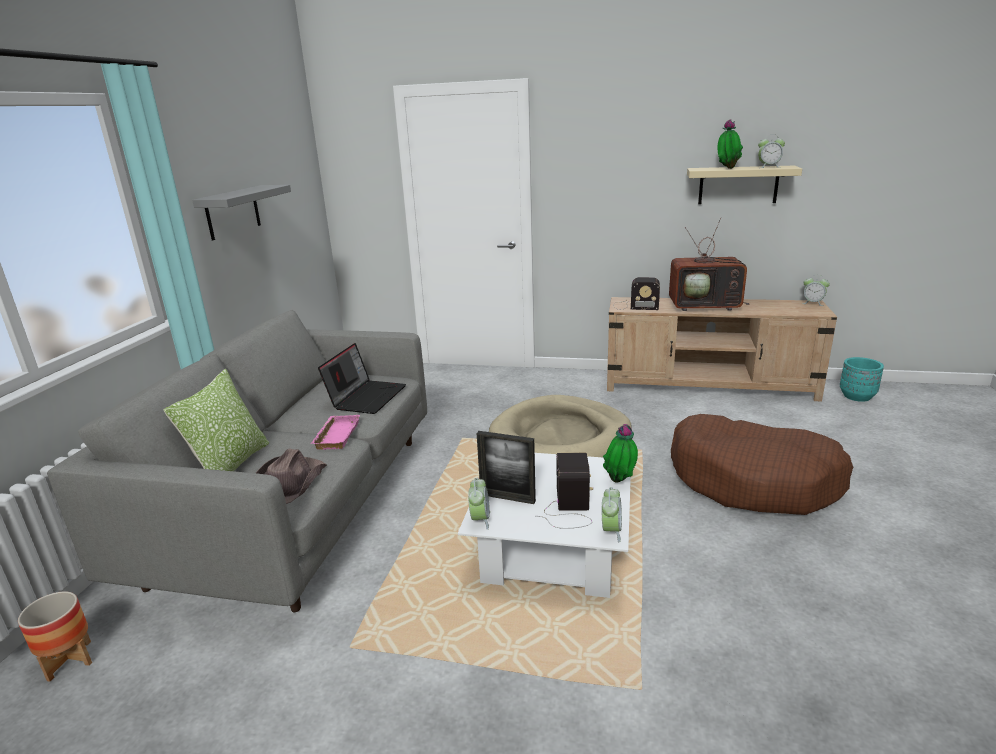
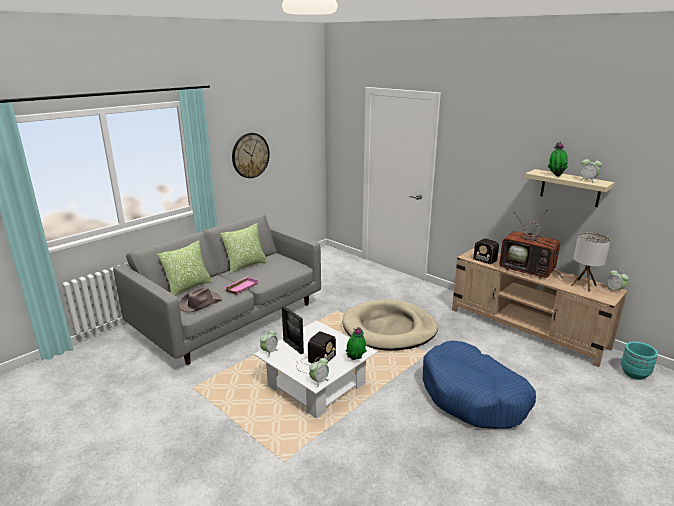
camera: 30 degrees right, 0 degrees up
(69, 660) = (104, 349): planter -> none
(233, 212) = (250, 155): grey shelf -> wall clock
(302, 403) = (246, 266): none -> pillow
(366, 397) = (276, 271): laptop -> none
(753, 480) = (473, 396): brown dog bed -> blue dog bed
(779, 306) = (583, 285): none -> table lamp

